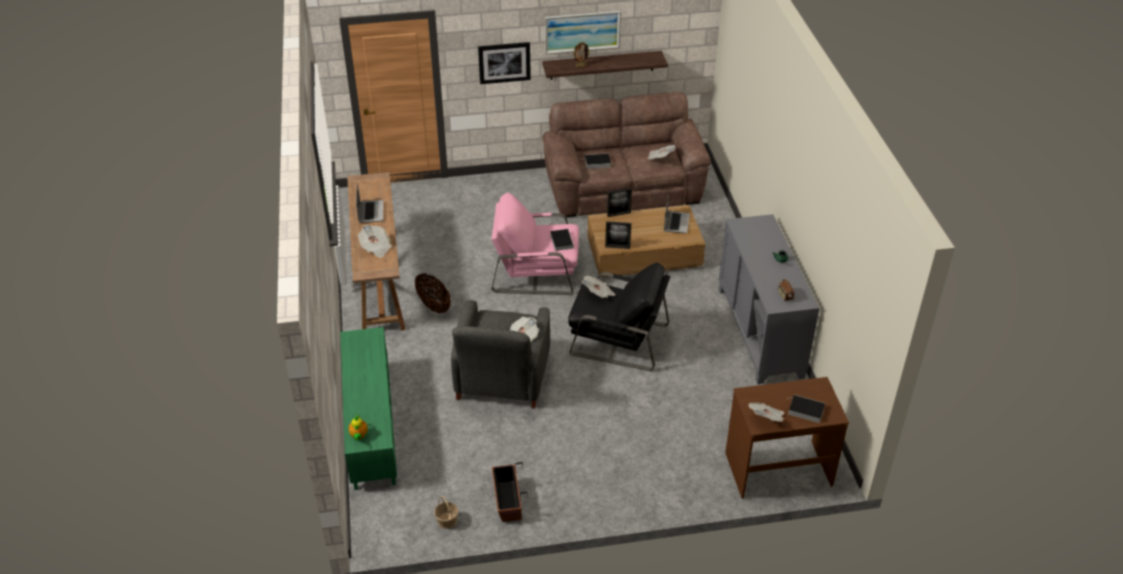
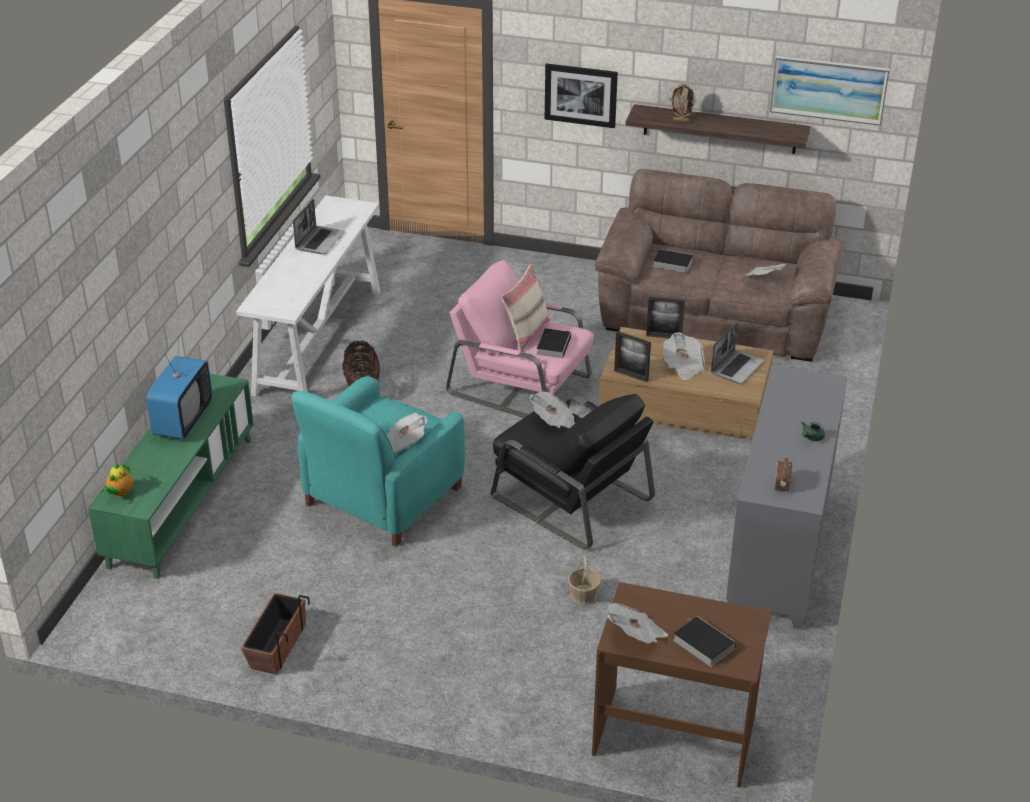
camera: 25 degrees right, 5 degrees down
(361, 370) = (183, 420): none -> television
(376, 248) = (293, 282): newspaper -> newspaper (683, 366)
(379, 280) = (319, 340): brown console table -> white console table
(447, 521) = (185, 643): basket -> basket (583, 595)
(502, 378) = (382, 497): grey armchair -> turquoise armchair
(537, 237) = (526, 333): none -> beige pillow
(582, 31) = (694, 72): picture -> picture (829, 89)

